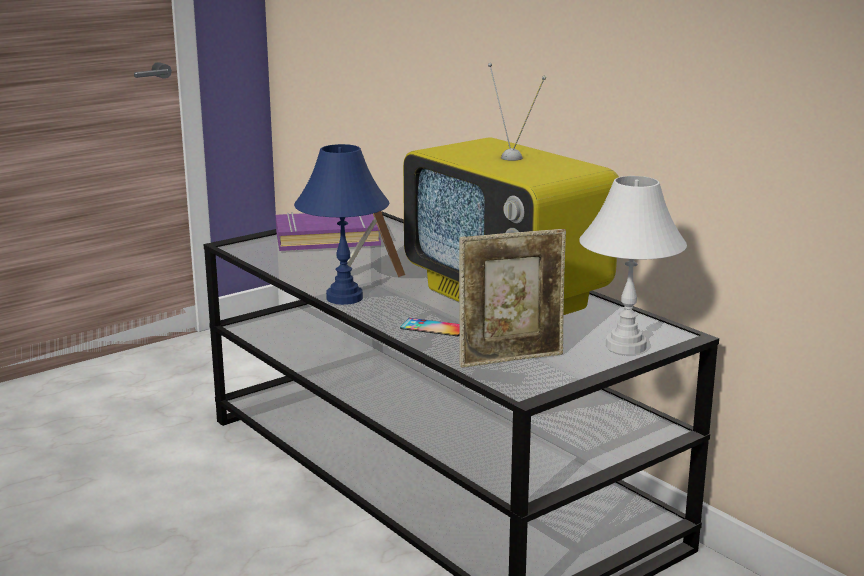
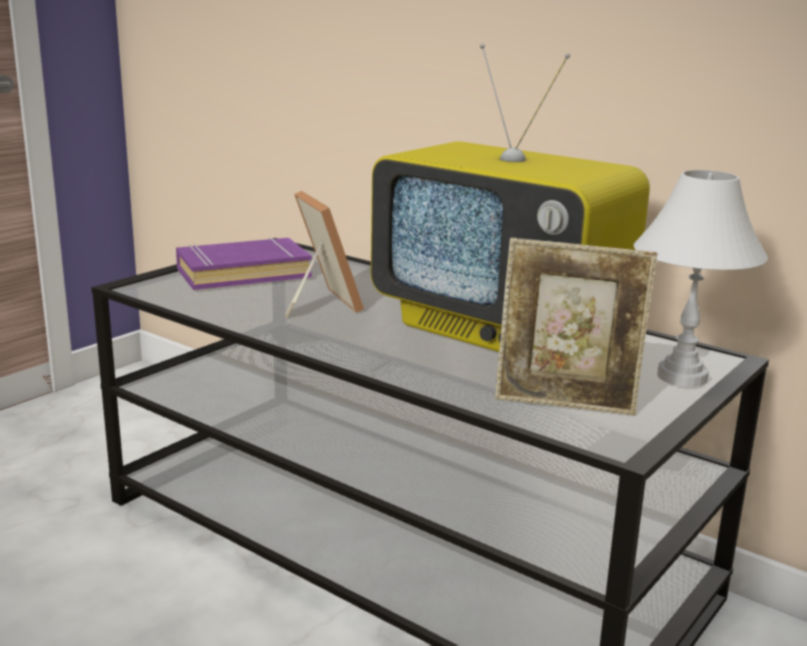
camera: 15 degrees left, 0 degrees up
(344, 298) = (309, 342): blue table lamp -> none
(433, 328) = (443, 372): phone -> none
(511, 358) = (566, 404): picture frame -> picture frame turned 45 degrees clockwise

